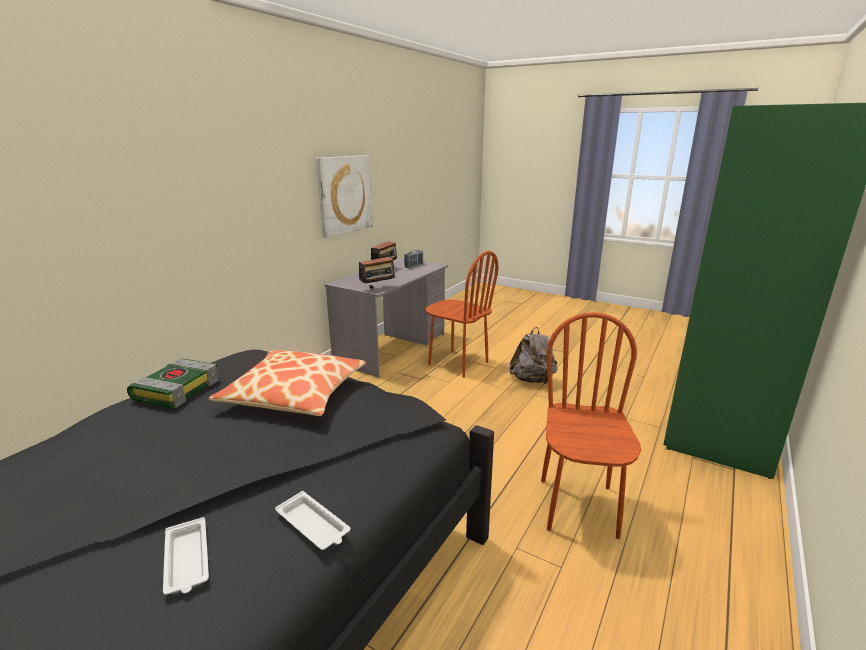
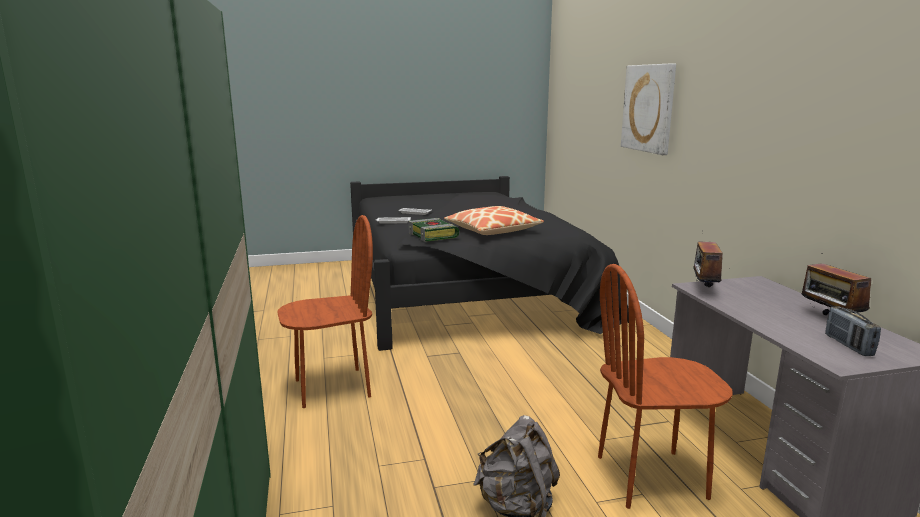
camera: 135 degrees right, 5 degrees down
(177, 389) = (546, 219): book -> book (434, 235)
(344, 195) = (836, 160): picture -> picture (648, 108)
(578, 507) = (332, 388): brown chair -> brown chair turned 75 degrees counterclockwise

